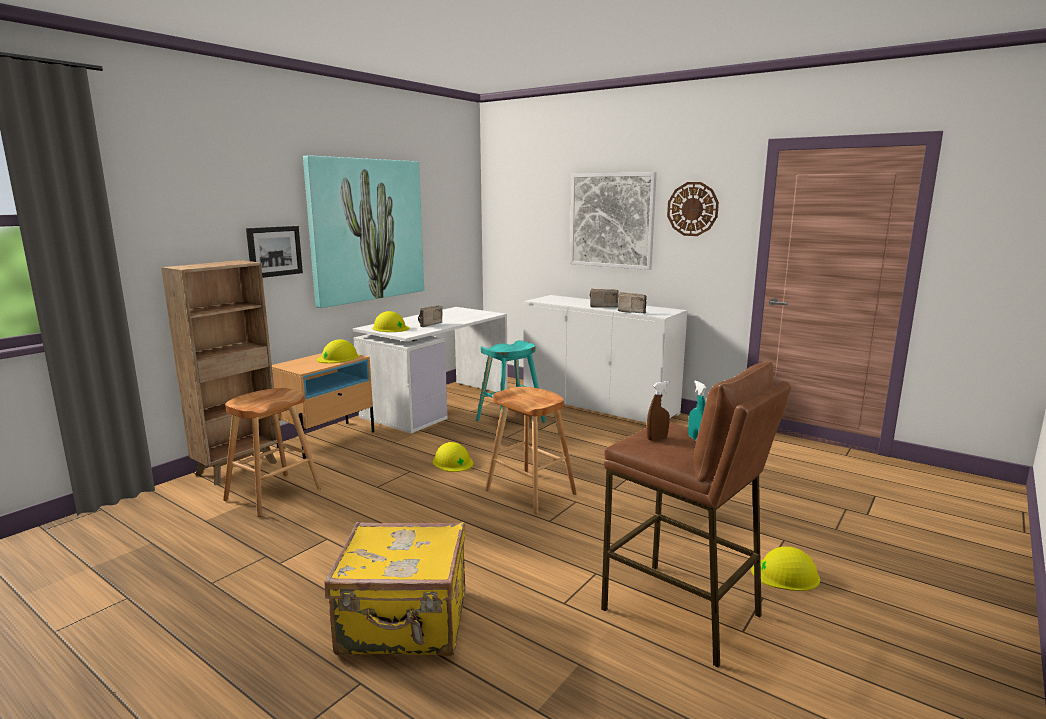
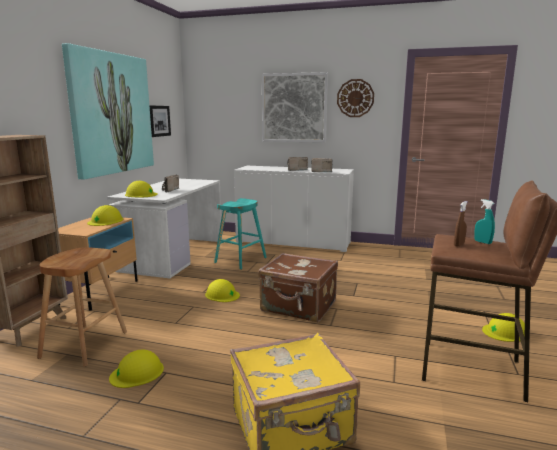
camera: 20 degrees left, 0 degrees up
(274, 251) = (43, 128): picture -> picture (159, 121)
(300, 533) = (137, 373): none -> yellow hard hat
(530, 492) = (298, 307): brown stool -> brown suitcase

